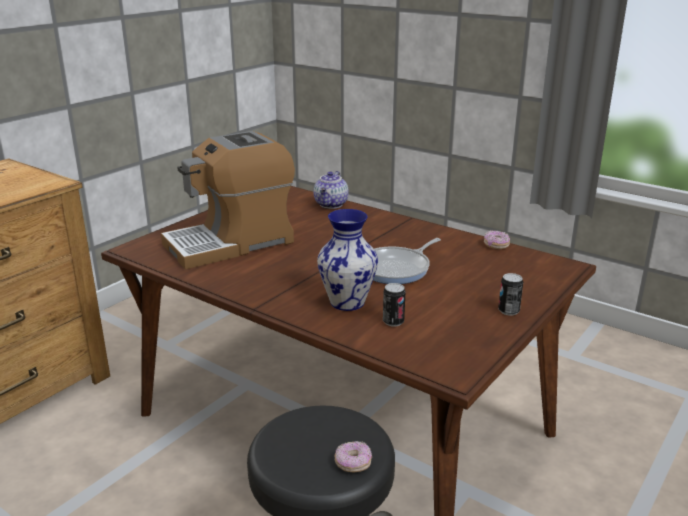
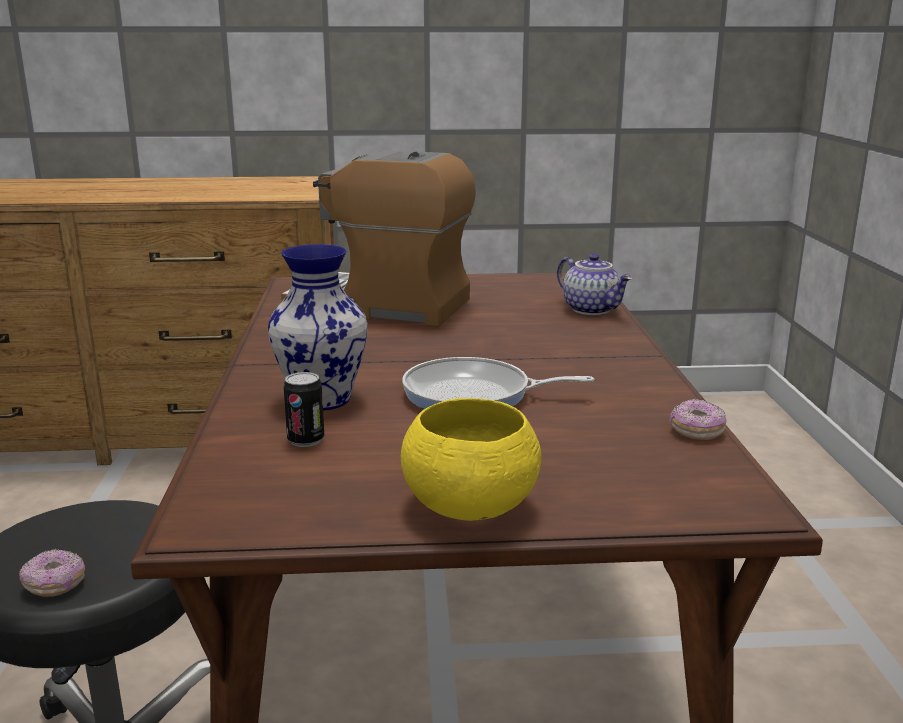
camera: 50 degrees right, 5 degrees down
(331, 205) = (592, 309): teapot -> teapot turned 105 degrees counterclockwise
(508, 311) = (469, 507): can -> yellow bowl

